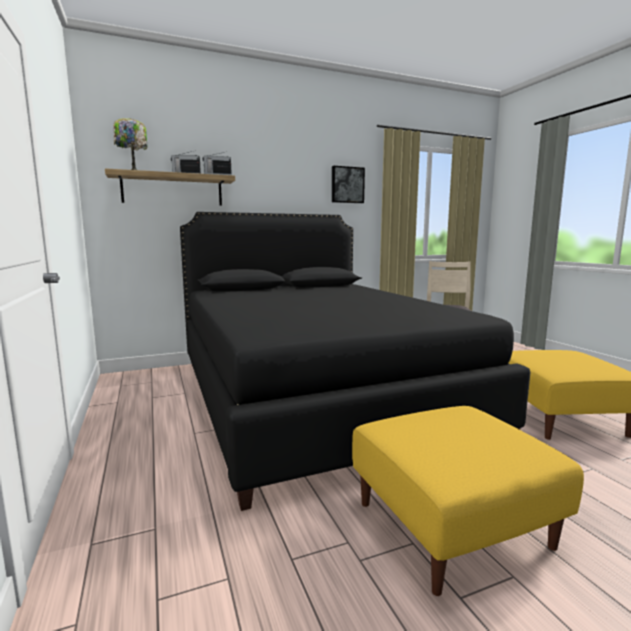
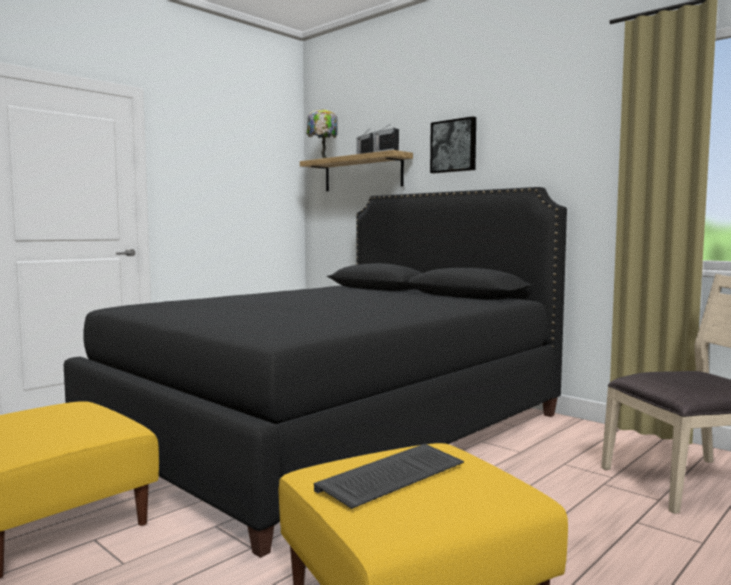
camera: 65 degrees right, 5 degrees down
(347, 185) = (568, 135): picture -> picture (454, 146)
(567, 363) = (392, 479): none -> keyboard

